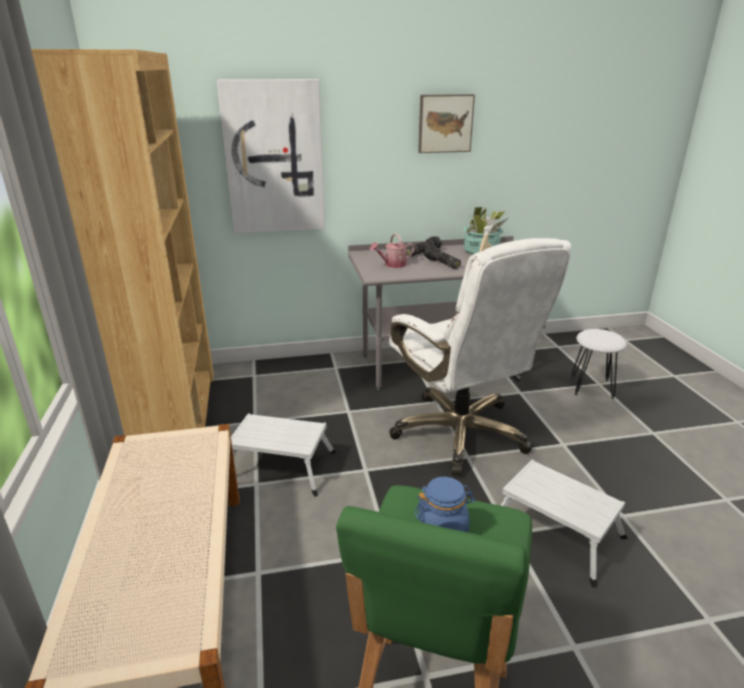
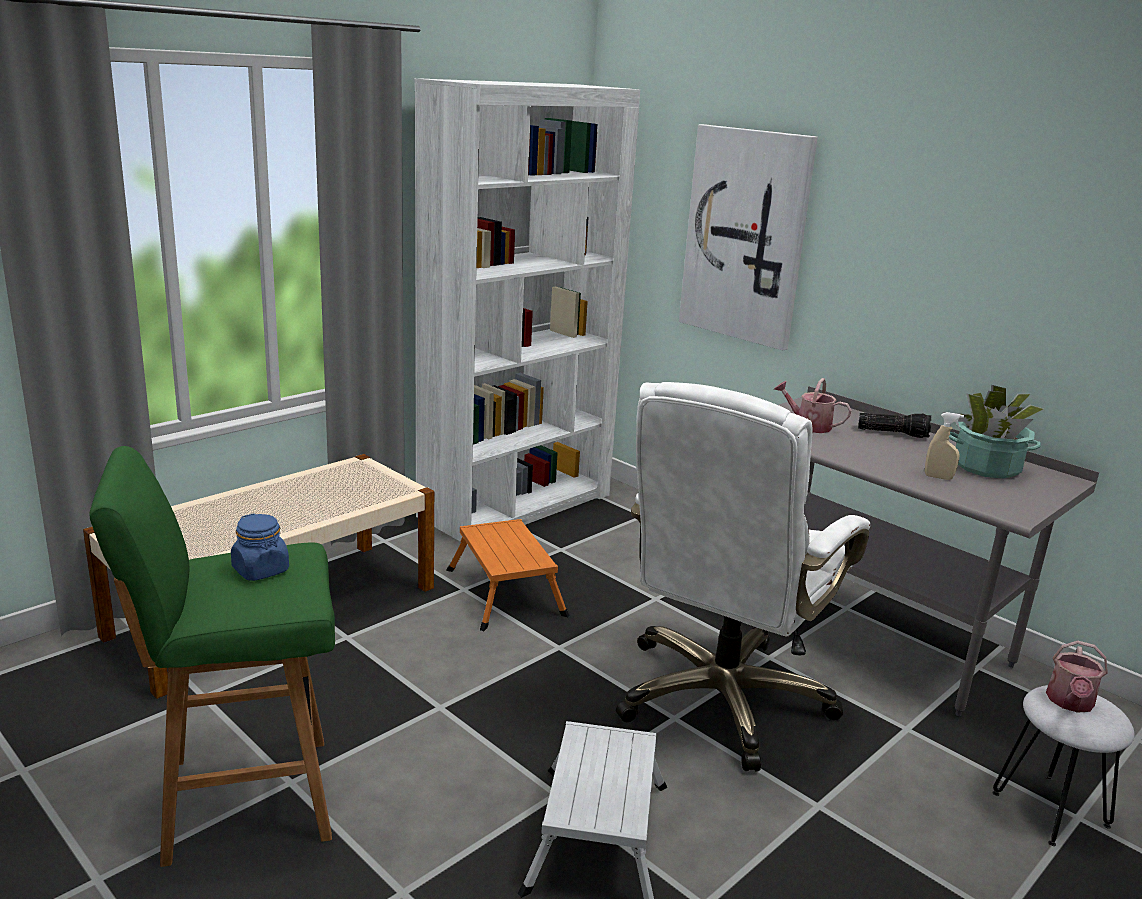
camera: 55 degrees right, 5 degrees down
(175, 415) = (516, 505): brown bookcase -> white bookcase
(281, 466) = (505, 592): white step ladder -> orange step ladder
(441, 263) = (874, 451): flashlight -> none
(445, 123) = (1000, 232): picture -> none
(597, 336) = (1070, 703): none -> watering can

